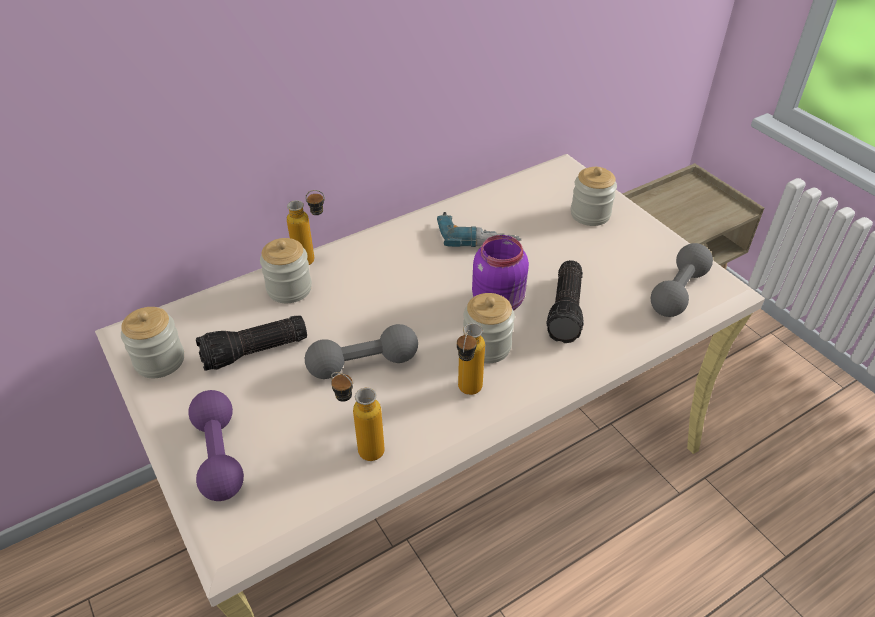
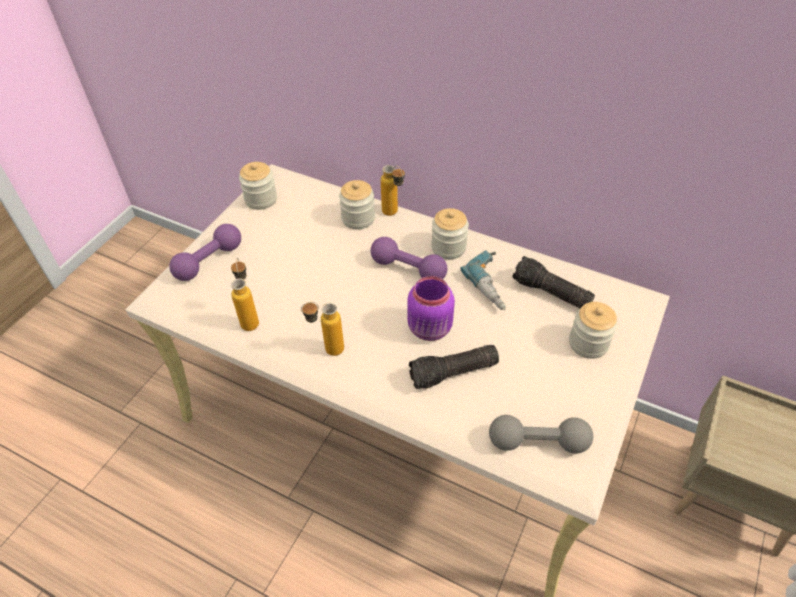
camera: 60 degrees right, 5 degrees up
(254, 353) = (293, 233): flashlight -> flashlight (550, 293)
(363, 364) = (317, 286): grey dumbbell -> none
(404, 283) = (408, 269): none -> purple dumbbell
(486, 346) = (379, 341): jar -> jar (448, 247)

